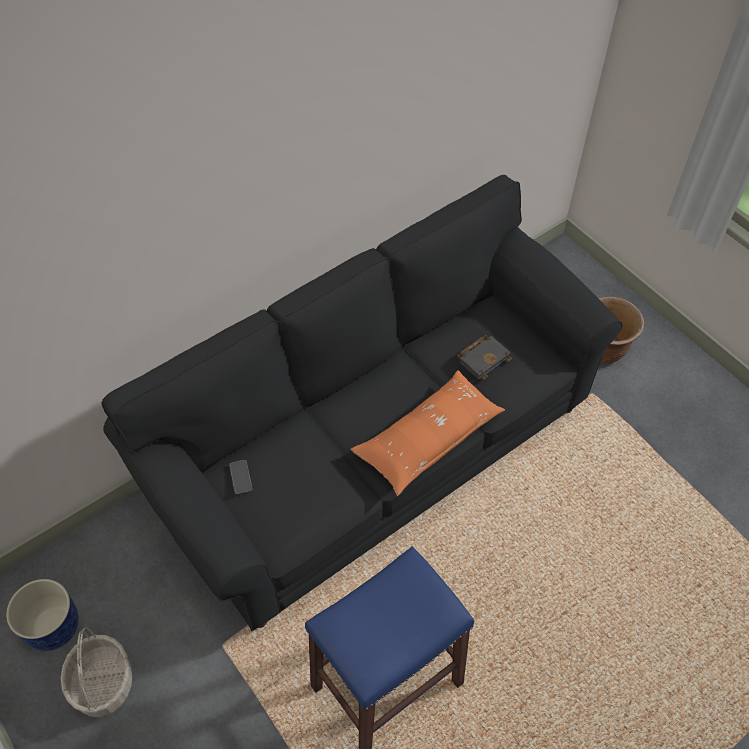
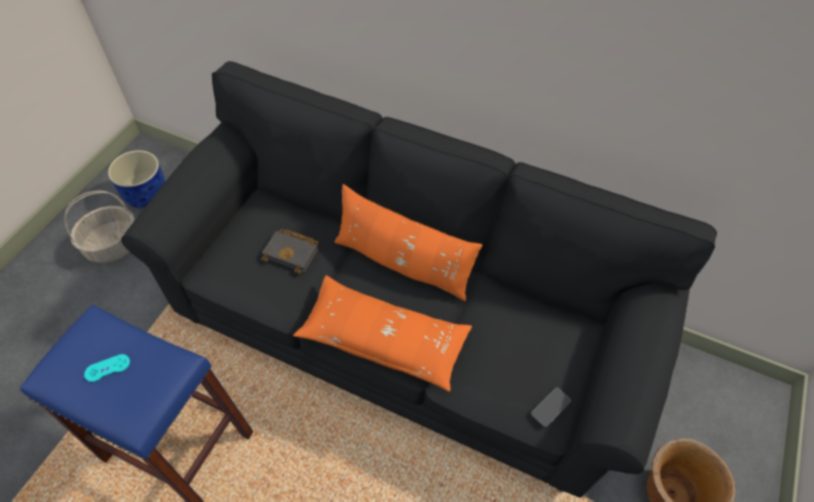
camera: 60 degrees right, 0 degrees up
(240, 477) = (262, 213): phone -> phone (550, 407)
(363, 393) = (402, 263): none -> orange pillow
(384, 623) = (107, 368): none -> turquoise game controller
(483, 358) = (509, 346): black book -> black book (293, 252)

